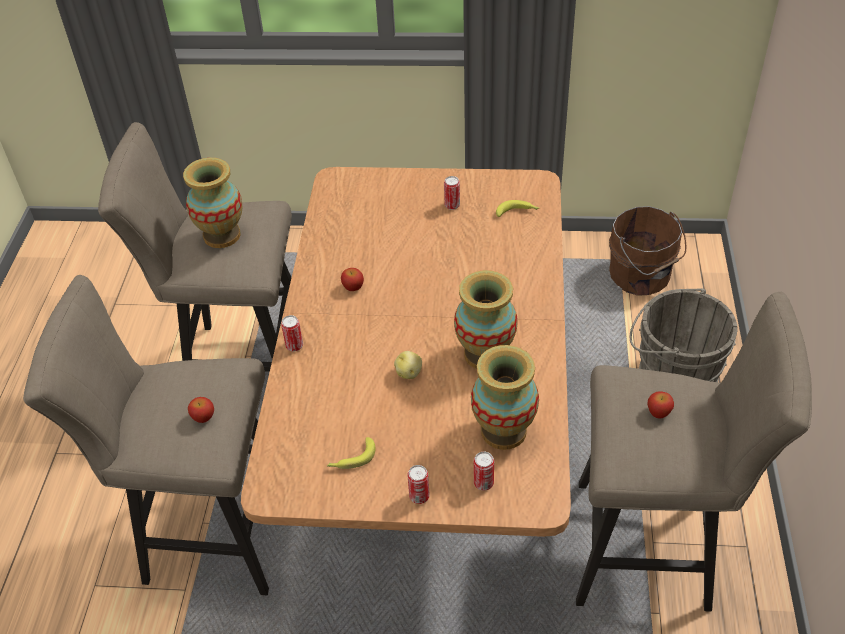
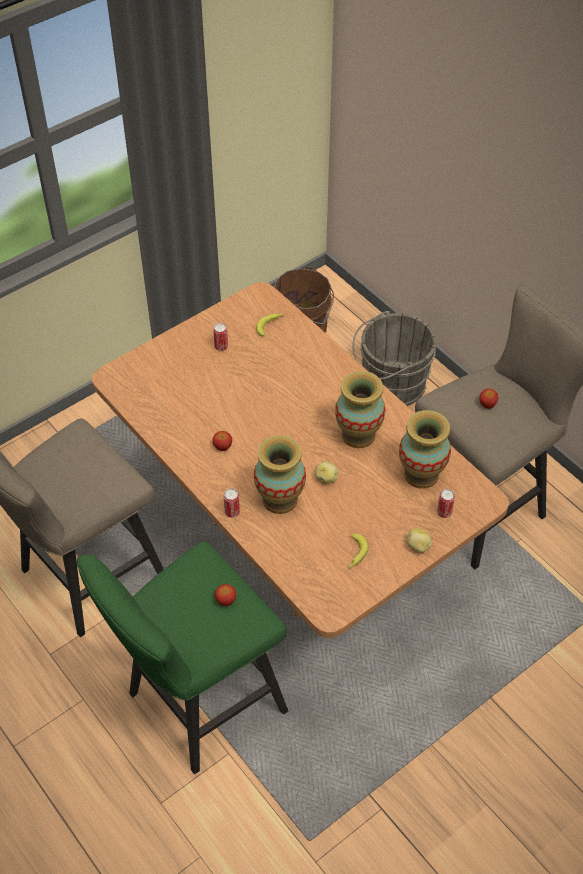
camera: 45 degrees left, 5 degrees up
(205, 530) = (197, 706): beige stool -> green stool
(222, 235) = (74, 472): vase -> vase (280, 499)
(419, 496) = (418, 546): can -> potato

